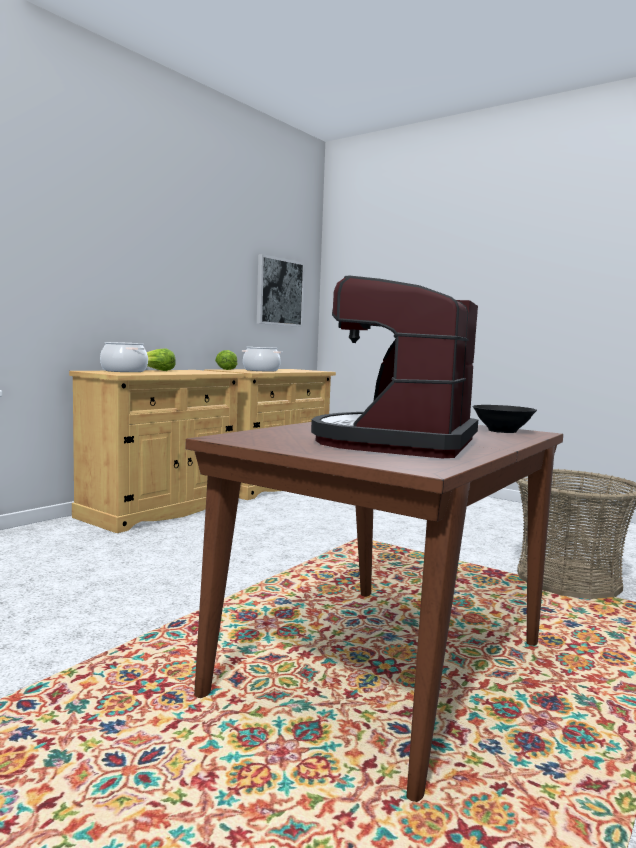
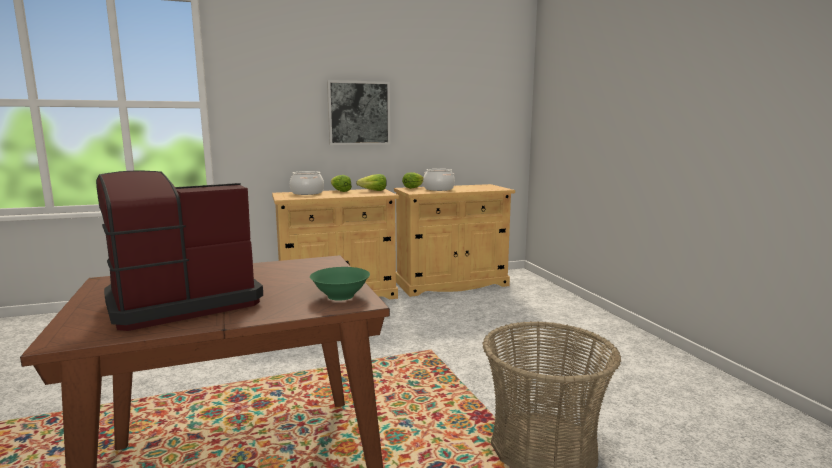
camera: 35 degrees right, 5 degrees up
(196, 370) = (373, 191): none -> lettuce
(279, 292) = (479, 117): picture -> picture (359, 113)
(502, 431) = (340, 296): black bowl -> green bowl

